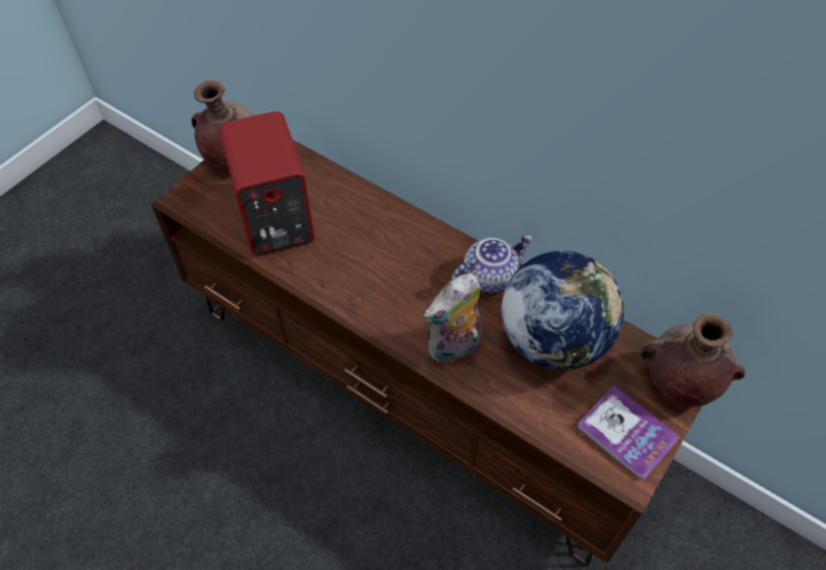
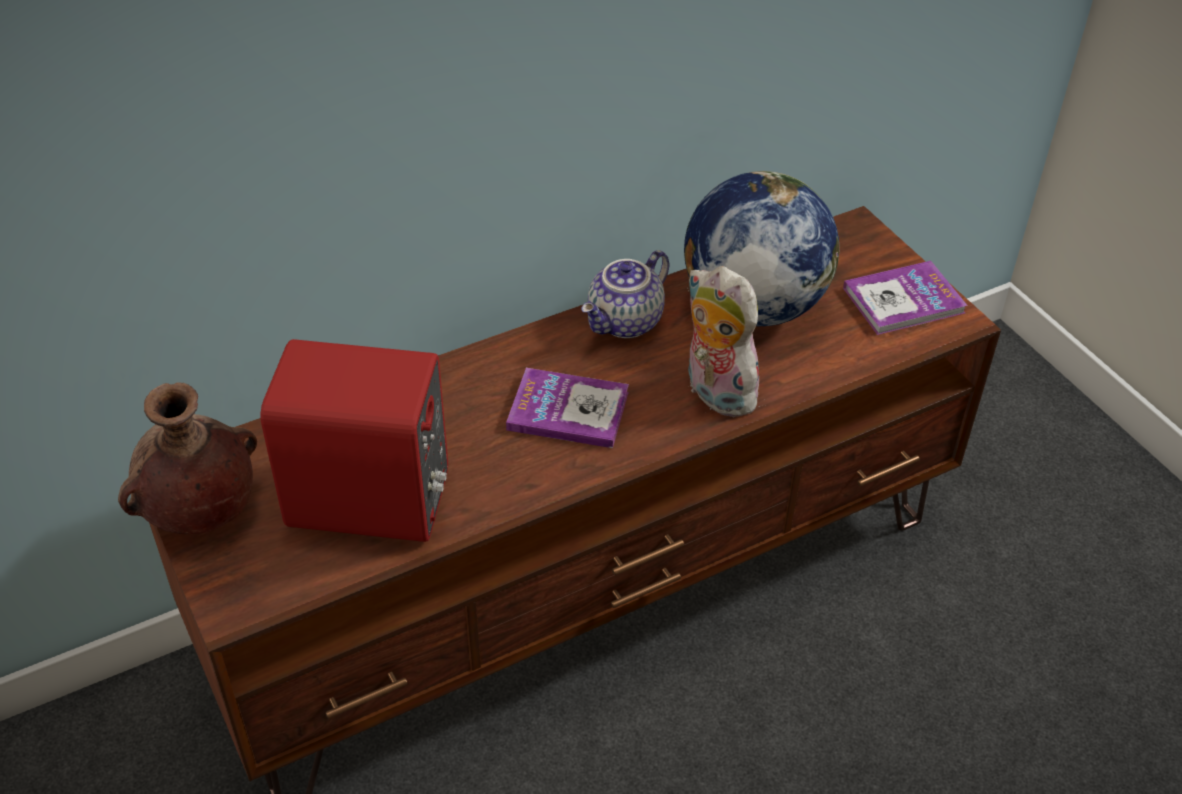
camera: 65 degrees left, 10 degrees down
(393, 278) = (568, 410): none -> book
(454, 348) = (714, 393): plush toy -> plush toy turned 150 degrees clockwise
(489, 276) = (626, 323): teapot -> teapot turned 135 degrees counterclockwise
(679, 382) = (860, 238): brown vase -> none

